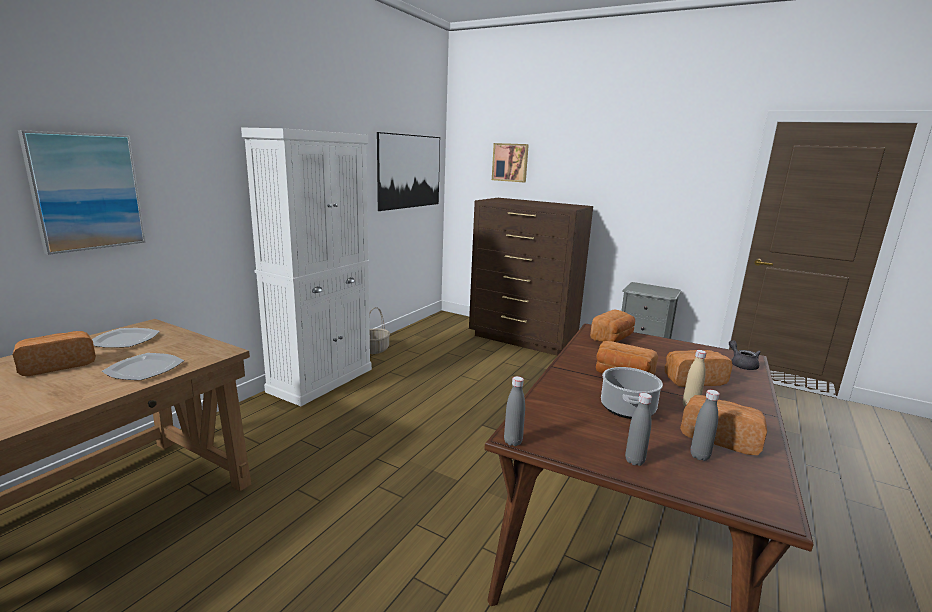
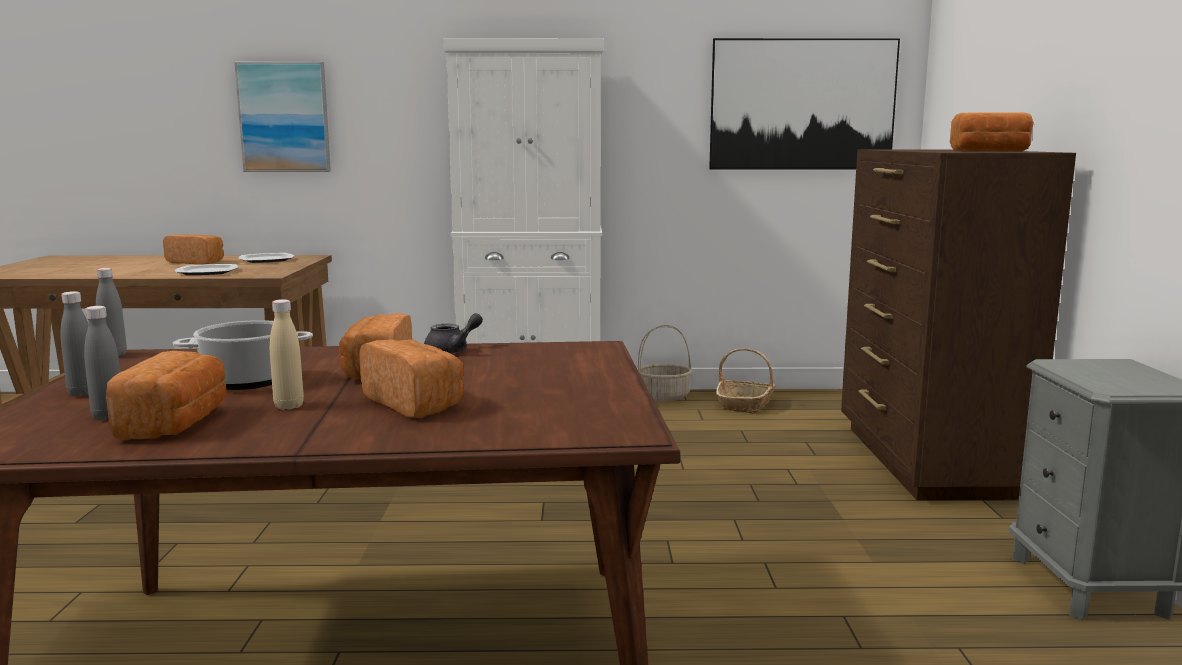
camera: 60 degrees right, 5 degrees down
(415, 339) = (745, 404): none -> basket
(510, 162) = (987, 71): picture -> none
(612, 338) = (562, 356): bread -> bread (991, 151)
(742, 364) = (563, 429): grey teapot -> grey teapot (453, 350)

